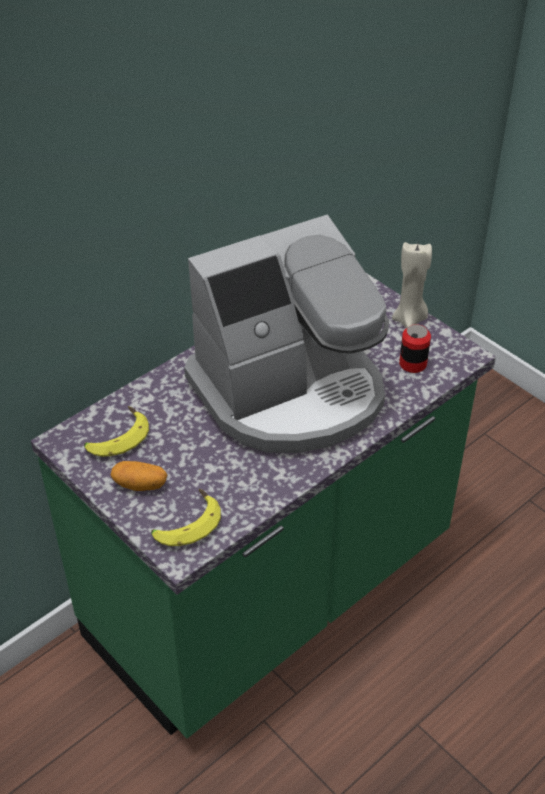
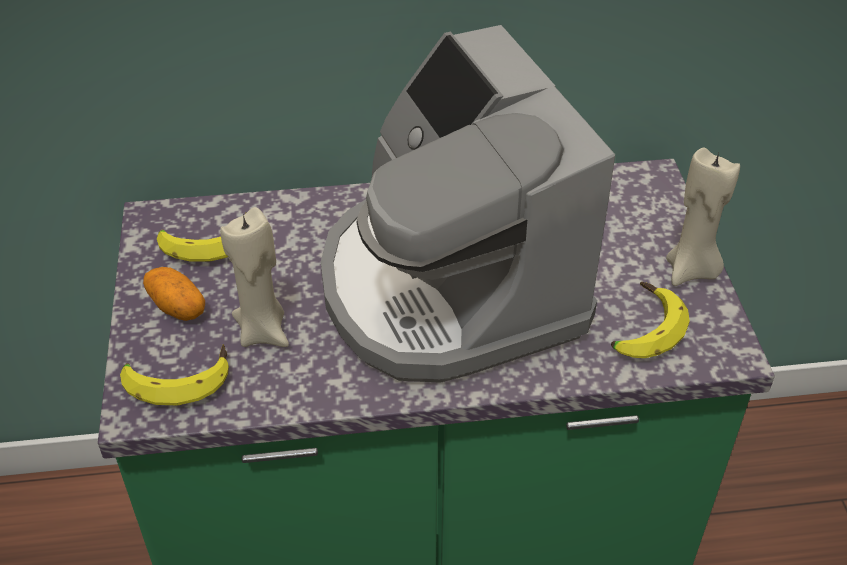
camera: 35 degrees right, 0 degrees up
(208, 471) = (263, 331): none -> beige candle
(290, 393) = (448, 288): coffee machine -> coffee machine turned 60 degrees clockwise
(412, 364) = (642, 329): can -> banana

